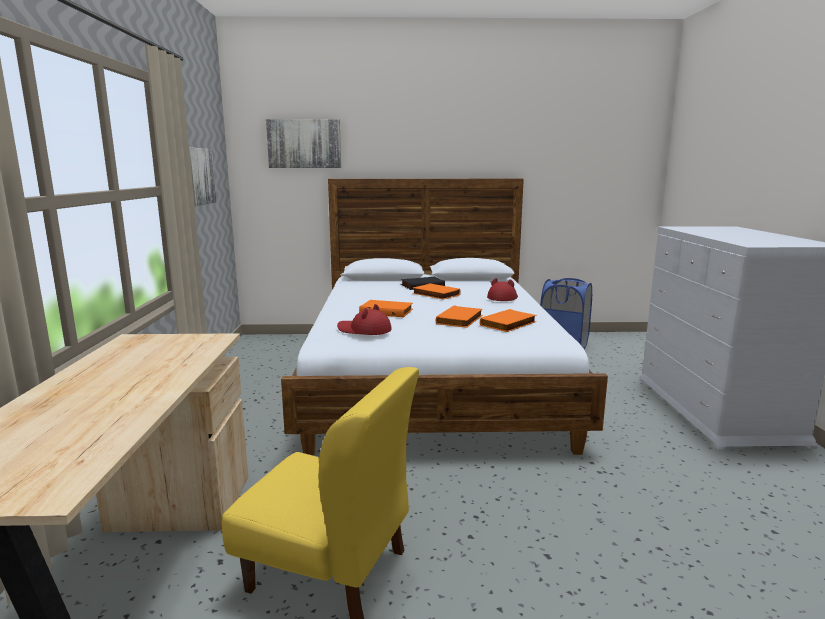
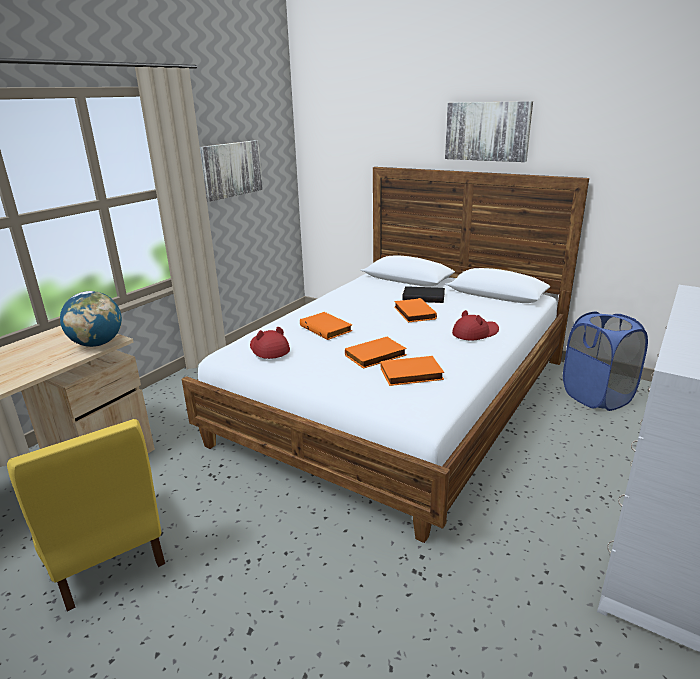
camera: 35 degrees right, 10 degrees up
(206, 342) = (97, 344): none -> globe
(304, 144) = (356, 129): picture -> picture (487, 131)

